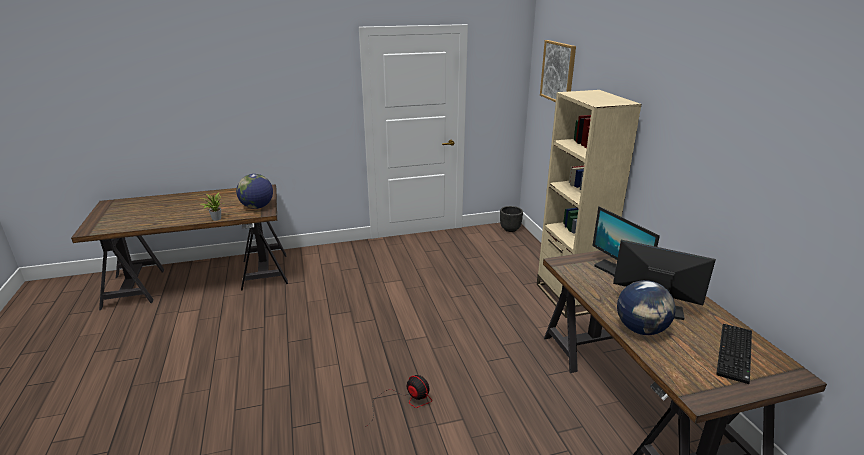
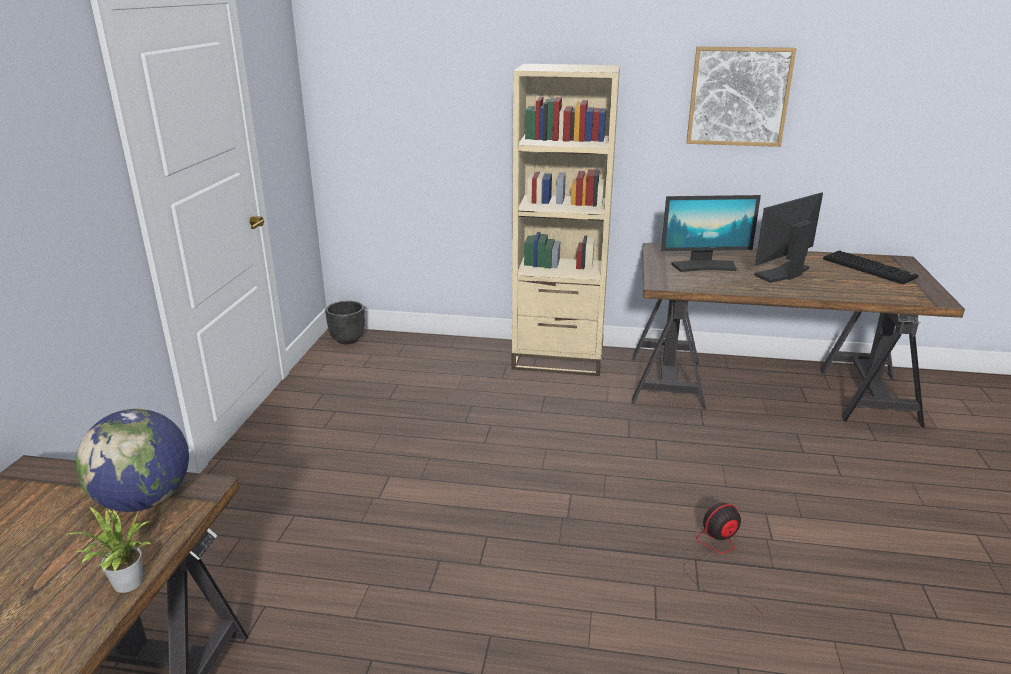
camera: 65 degrees left, 0 degrees up
(558, 72) = (396, 57): picture -> picture (738, 96)
(641, 330) = (823, 289): globe -> none

